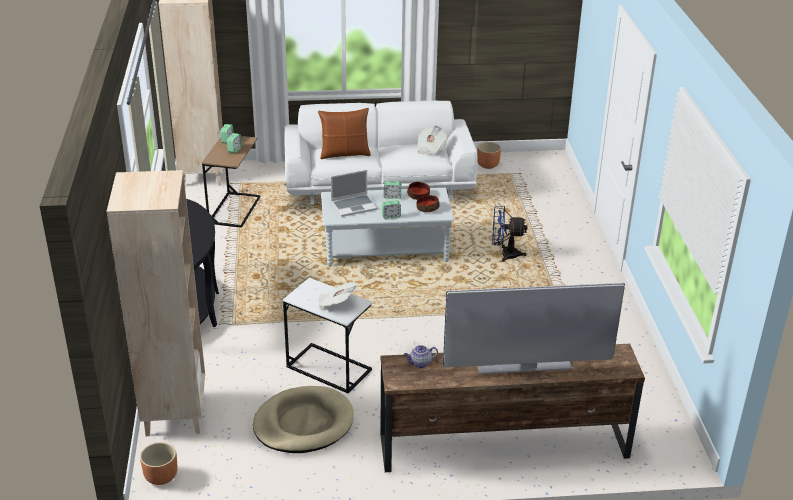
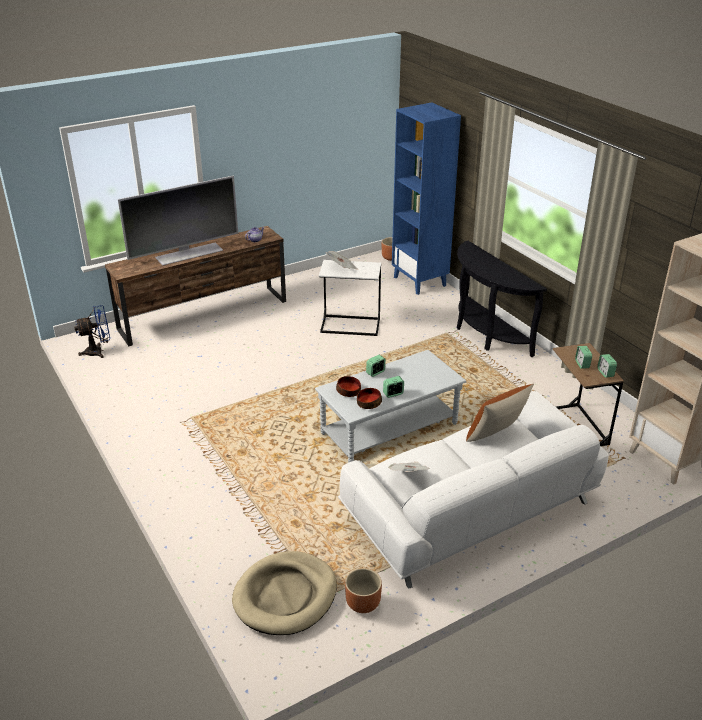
camera: 155 degrees right, 0 degrees up
(174, 412) = (420, 281): beige bookcase -> blue bookcase
(303, 423) = (338, 295): beige dog bed -> beige dog bed (285, 596)
(354, 206) = (419, 373): laptop -> none
(505, 254) = (269, 460): blue fan -> blue fan (98, 351)

